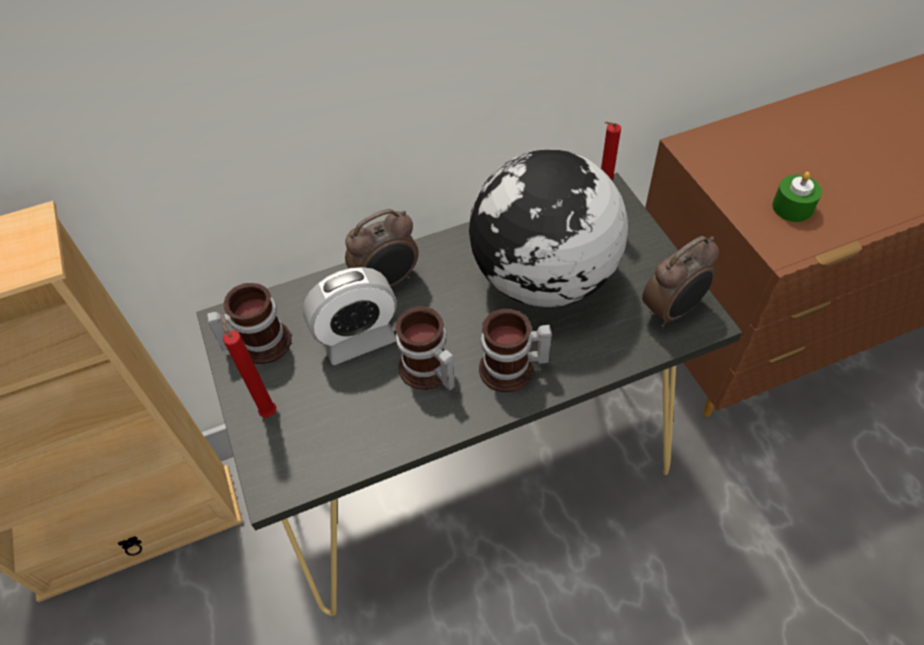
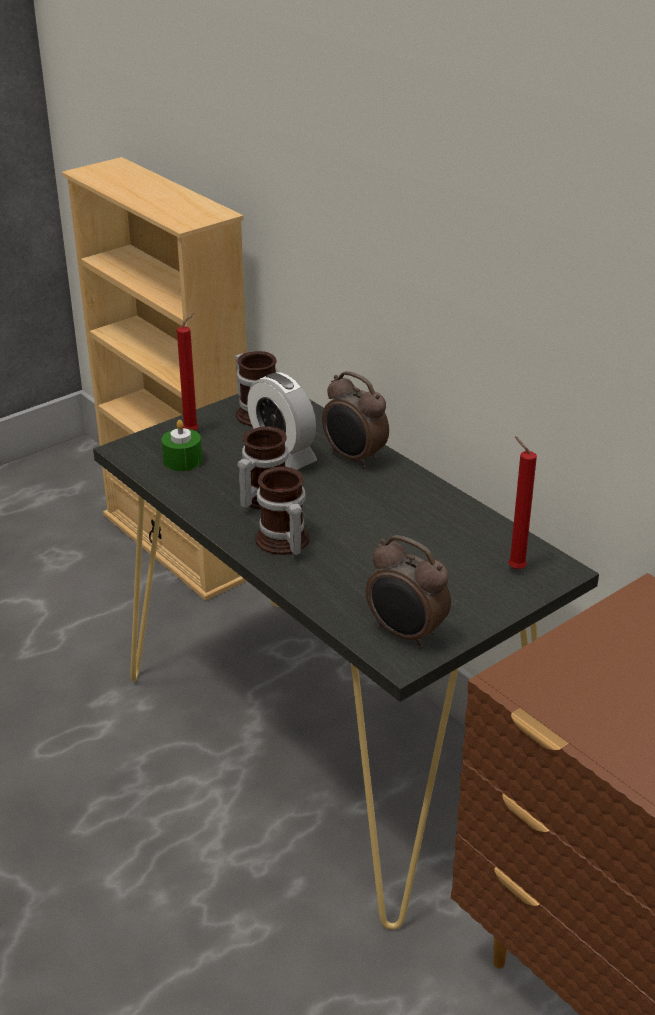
camera: 70 degrees right, 20 degrees down
(542, 279) = (404, 544): globe -> none
(792, 207) = (594, 684): green candle -> green candle (182, 460)

